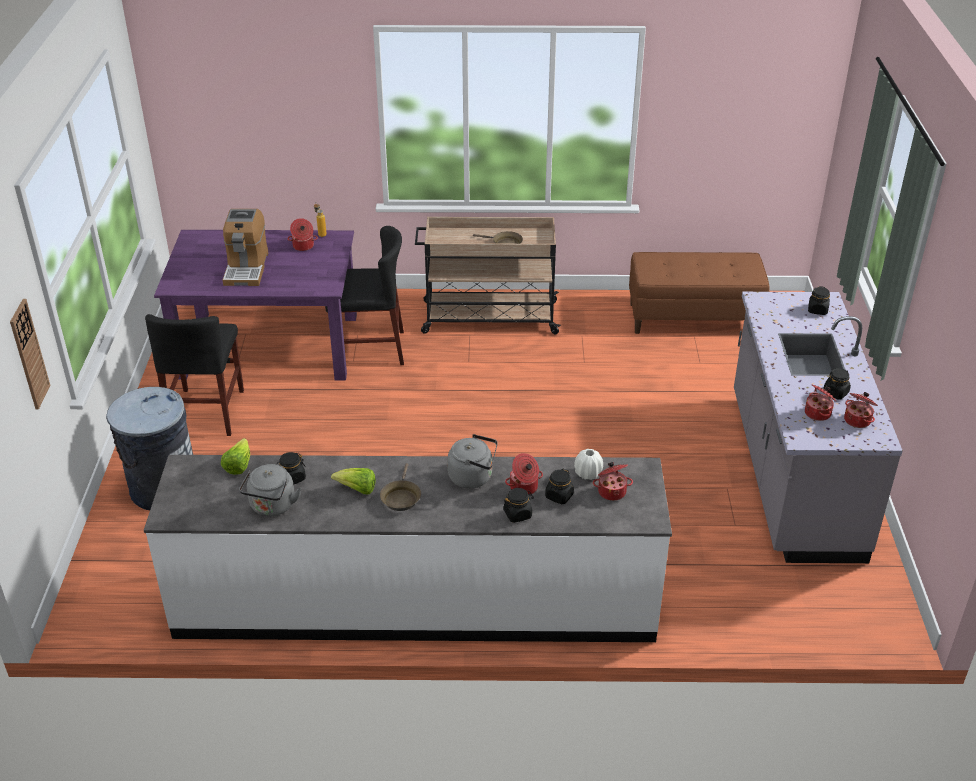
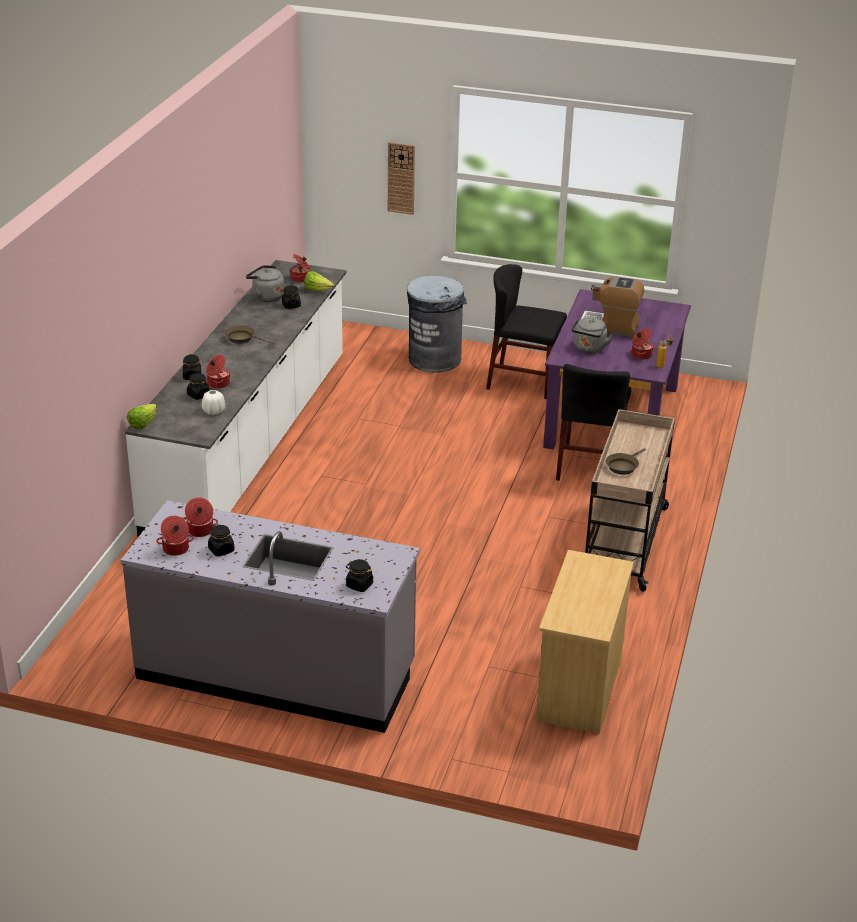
camera: 105 degrees right, 5 degrees down
(357, 489) = (262, 325): lettuce -> lettuce (143, 424)
(473, 477) = (244, 367): grey kettle -> grey kettle (589, 348)
(611, 491) = (187, 416): cooking pot -> cooking pot (301, 278)
(693, 318) = (579, 688): brown bench -> beige dresser

